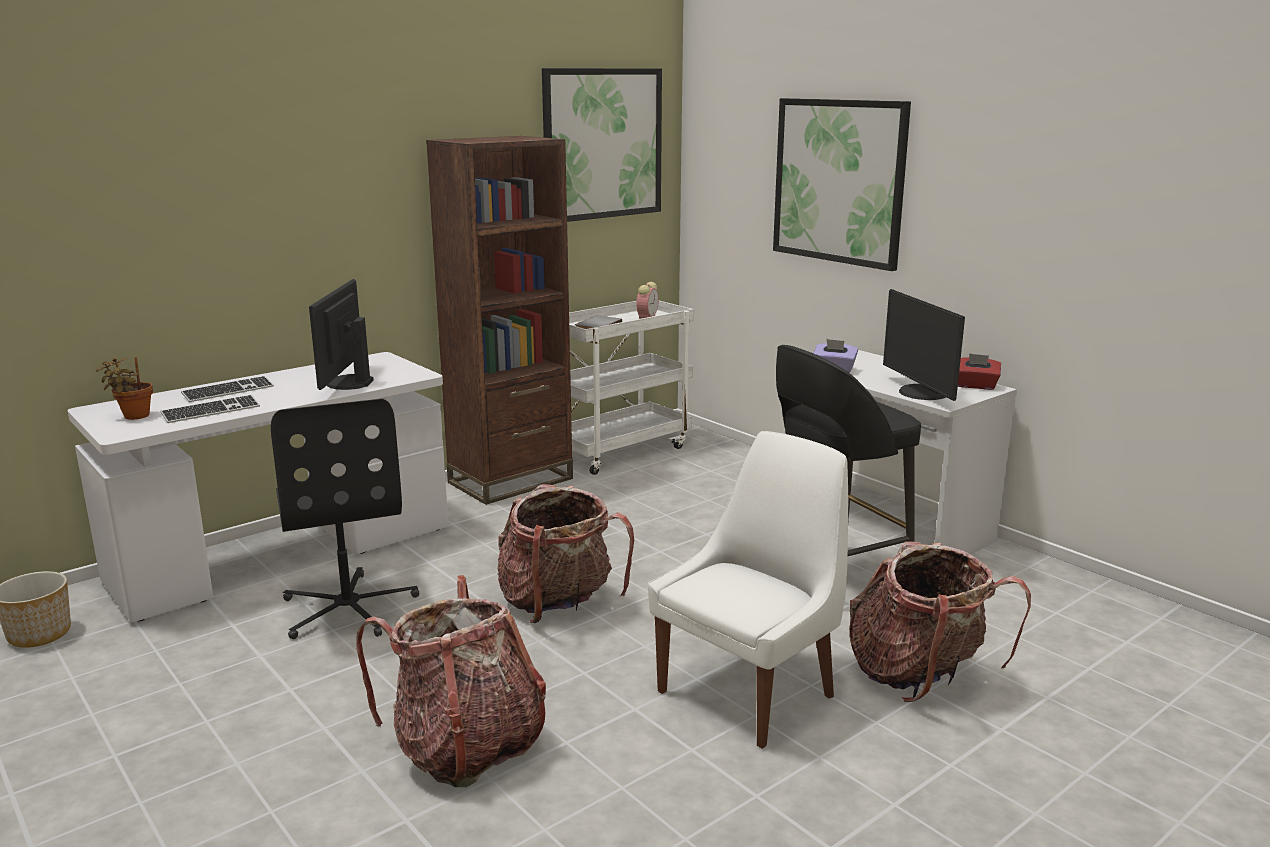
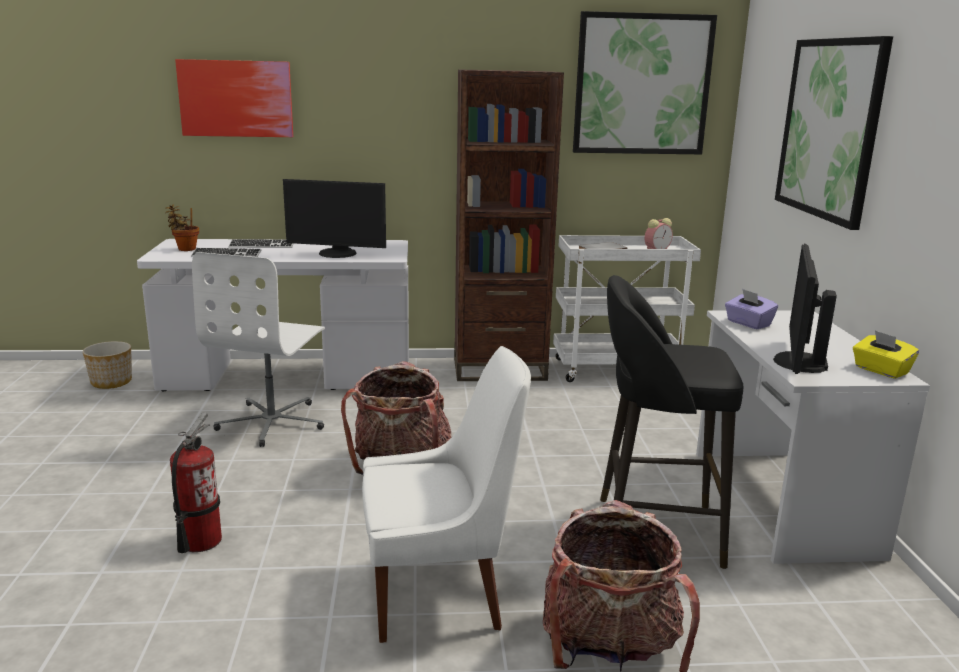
camera: 35 degrees right, 0 degrees up
(152, 198) = (236, 98): none -> picture
(347, 383) = (337, 254): monitor -> monitor turned 120 degrees counterclockwise
(349, 608) = (273, 422): black office chair -> white office chair
(465, 747) = (199, 541): backpack -> fire extinguisher
(975, 386) = (880, 370): red tissue box -> yellow tissue box

